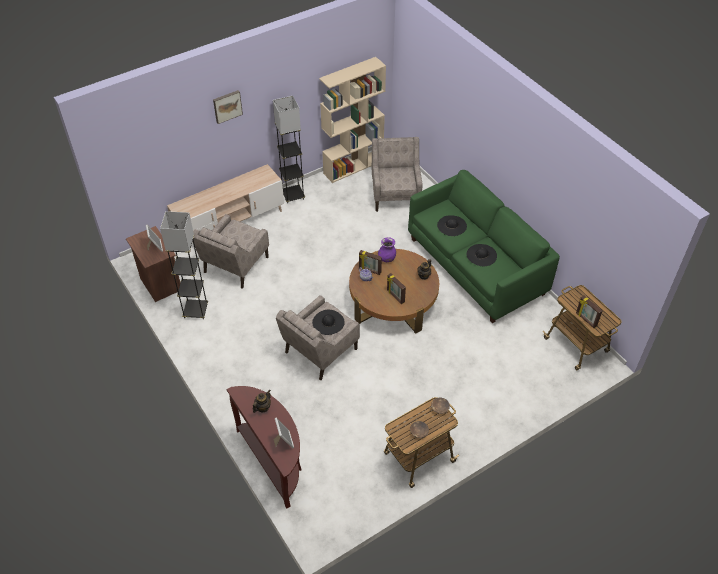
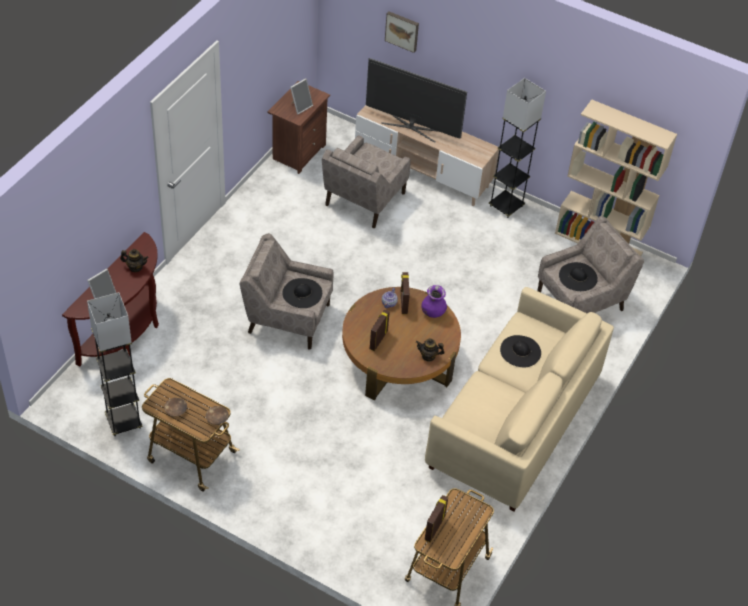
camera: 60 degrees right, 0 degrees up
(195, 311) = (280, 194): grey floor lamp -> grey floor lamp (123, 422)
(215, 198) = (412, 127): none -> television
(227, 106) = (474, 43): picture -> picture (402, 31)
(235, 265) = (364, 200): beige armchair -> beige armchair turned 60 degrees counterclockwise
(476, 266) = (514, 423): green sofa -> beige sofa
(481, 255) = (490, 396): black hat -> black hat (578, 277)

